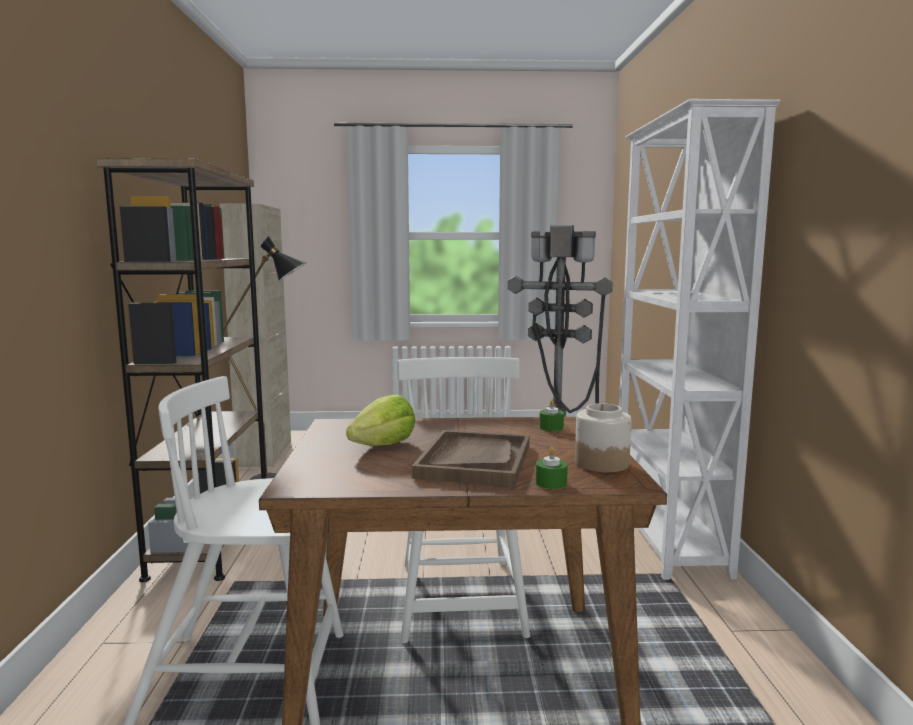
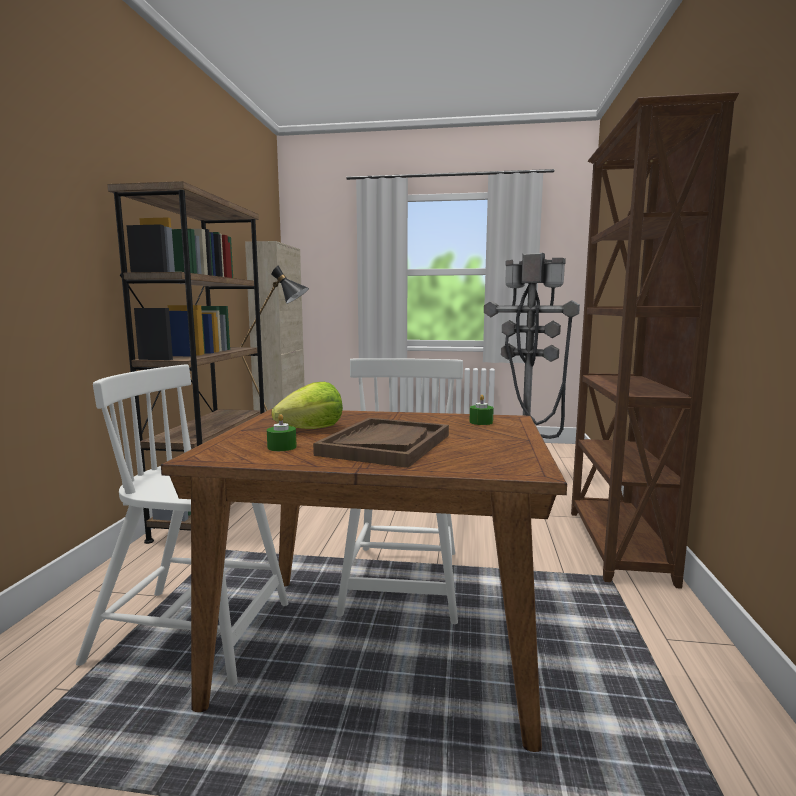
camera: 10 degrees right, 0 degrees up
(551, 483) = (447, 467): green candle -> green candle (282, 447)
(601, 463) = (511, 453): jar -> none
(667, 541) = (616, 546): white bookcase -> brown bookcase

